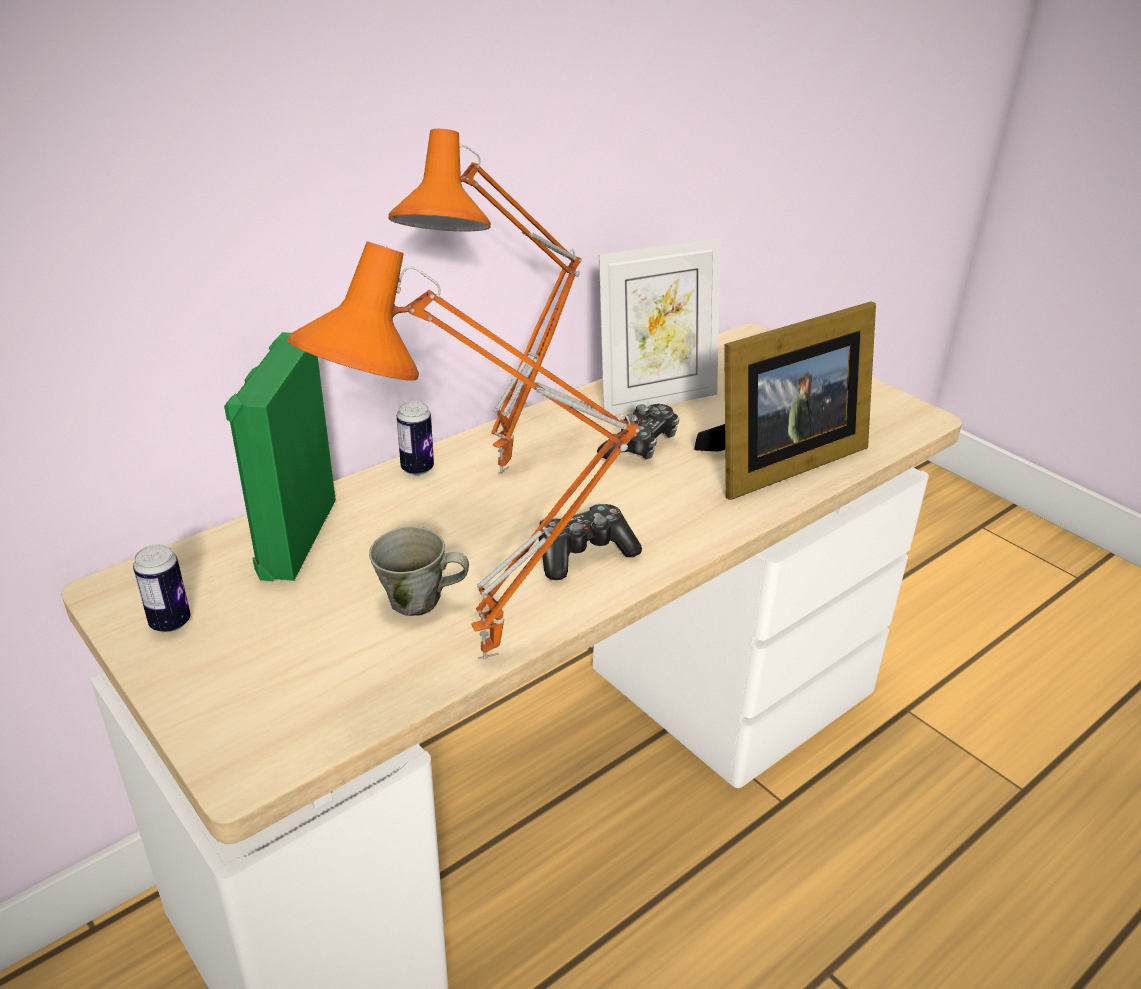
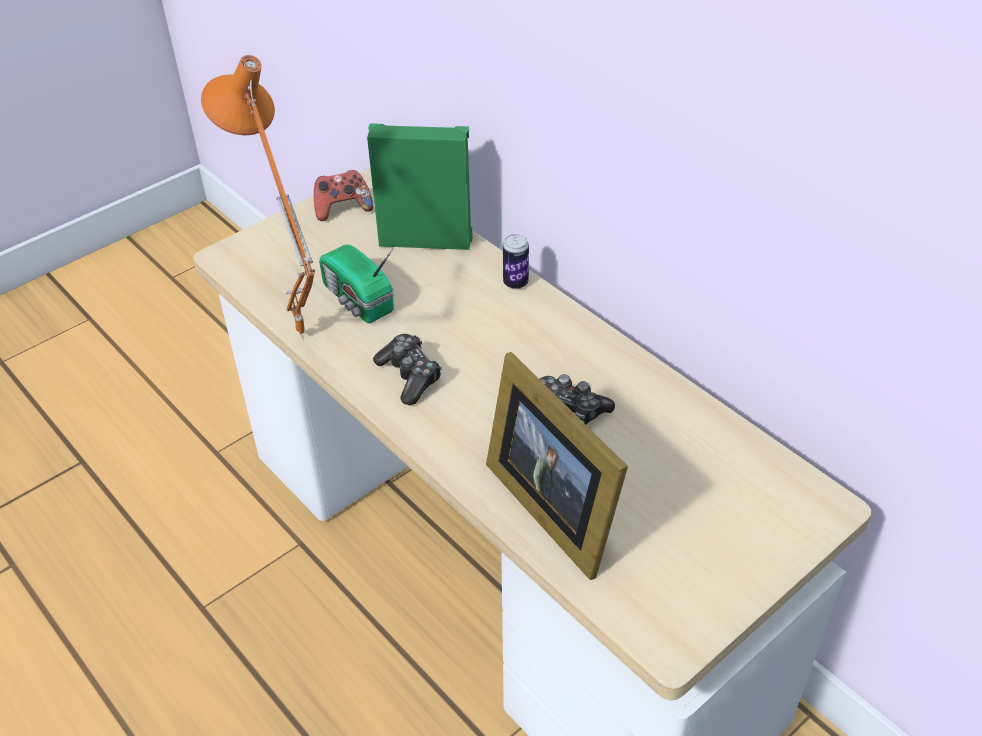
camera: 90 degrees right, 10 degrees up
(170, 622) = (343, 209): can -> game controller
(418, 601) = (358, 300): grey mug -> radio
(509, 473) = (514, 331): orange table lamp -> none
(655, 399) = (658, 419): picture frame -> none

